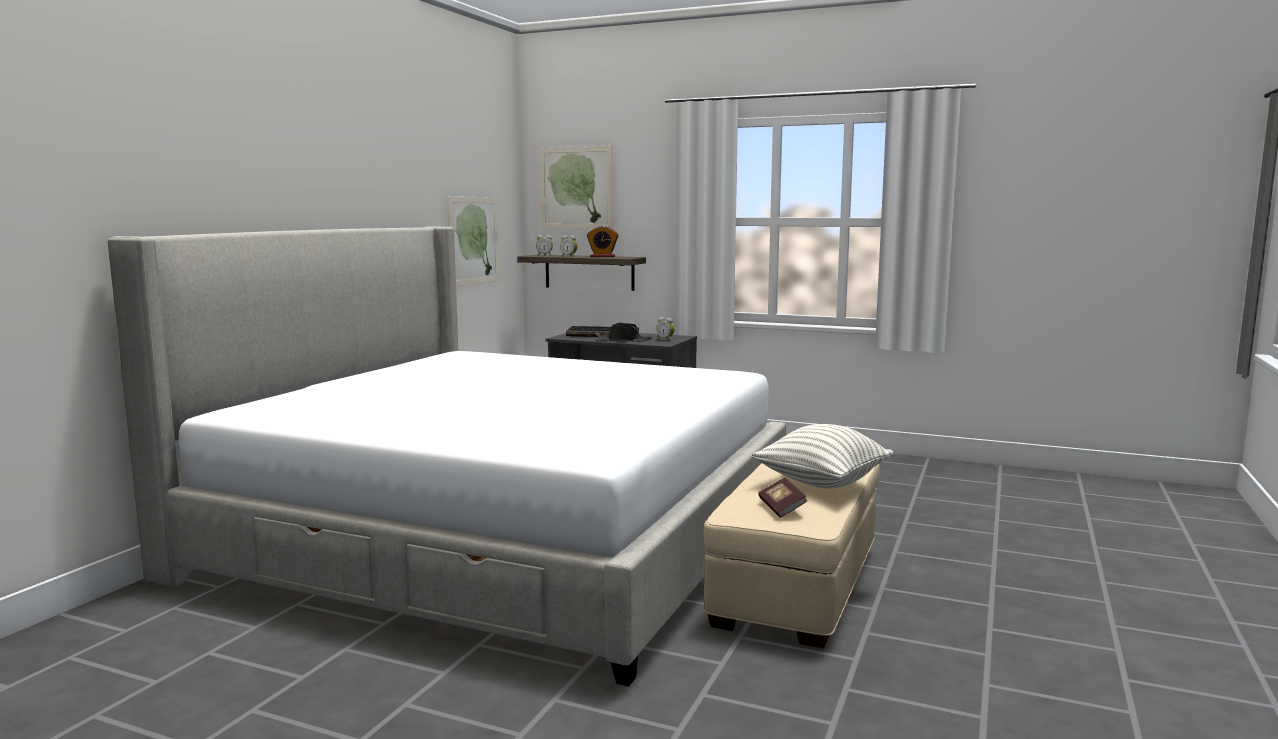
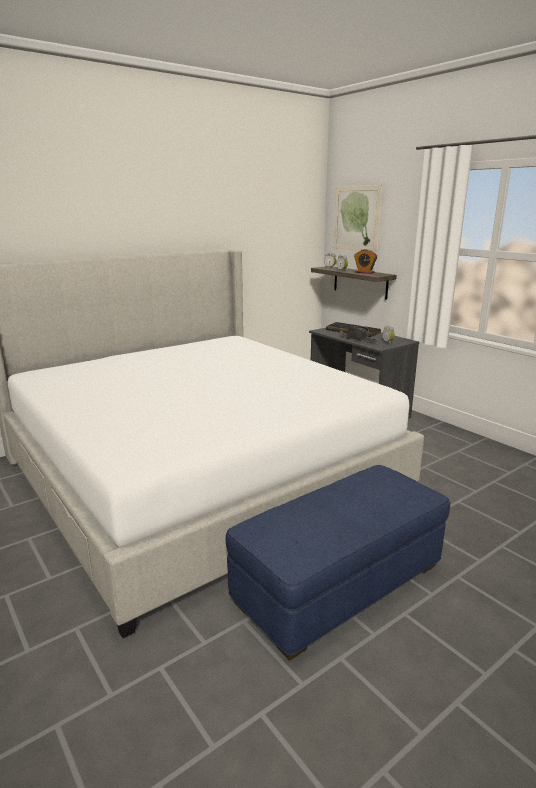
camera: 30 degrees right, 10 degrees up
(473, 240) = (274, 257): picture -> none
(781, 508) = (288, 536): book -> none
(796, 584) = (338, 583): beige ottoman -> blue ottoman
(821, 483) = (359, 515): pillow -> none

